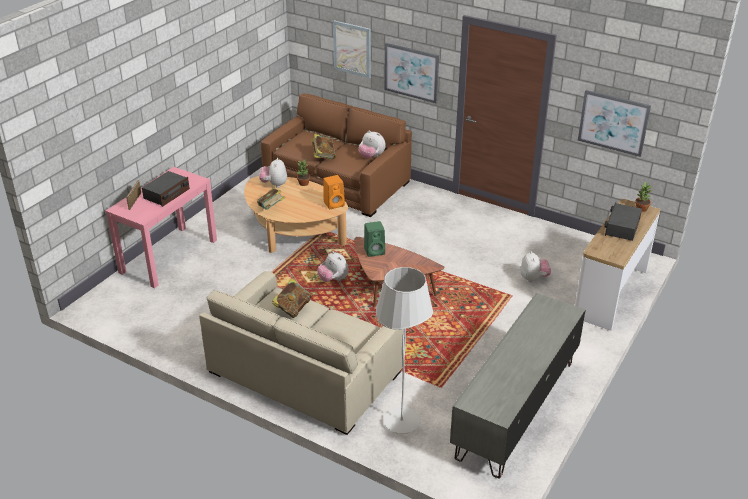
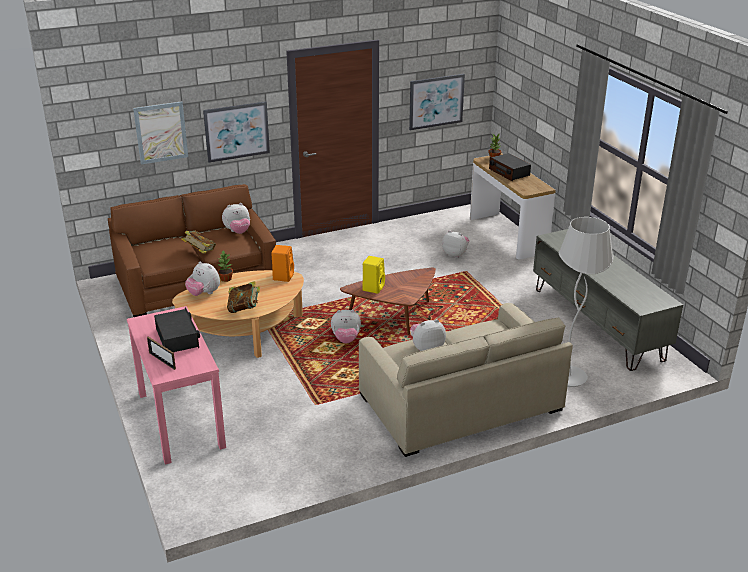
camera: 55 degrees left, 5 degrees down
(293, 309) = (426, 348): book -> plush toy
(375, 251) = (373, 287): green speaker -> yellow speaker

